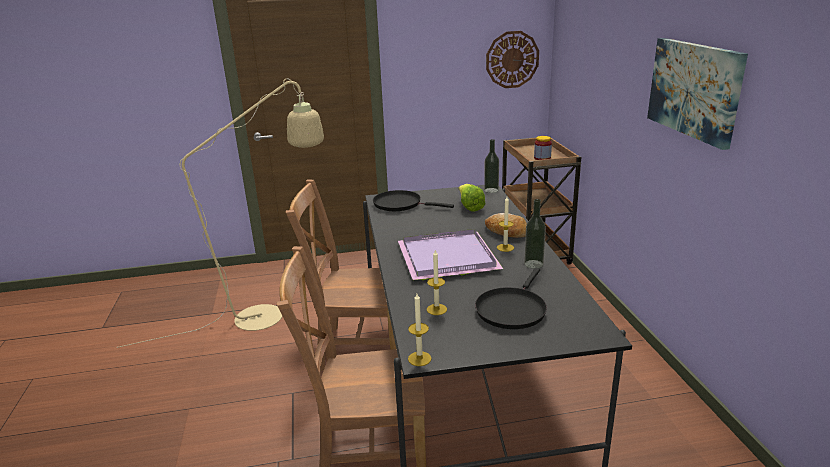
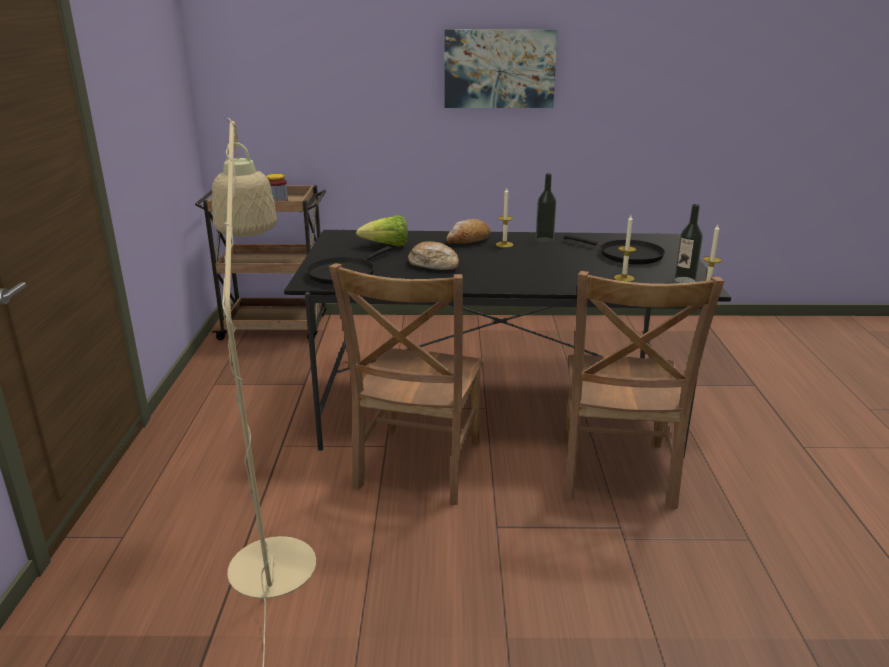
camera: 80 degrees left, 0 degrees up
(433, 227) = (434, 265): none -> bread
(446, 258) = (518, 266): purple tray -> none
(491, 190) = (344, 233): bottle -> bottle (684, 280)
(512, 59) = (173, 89): wall clock -> none

